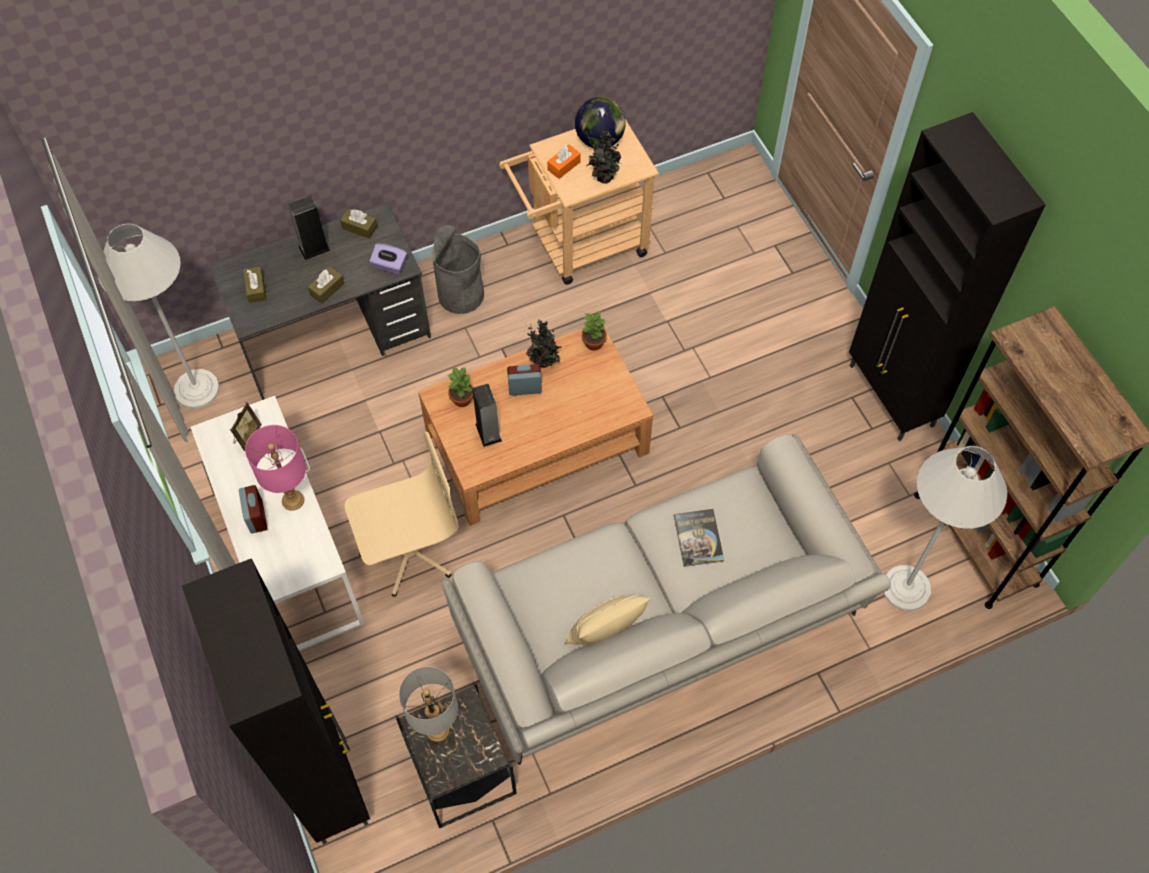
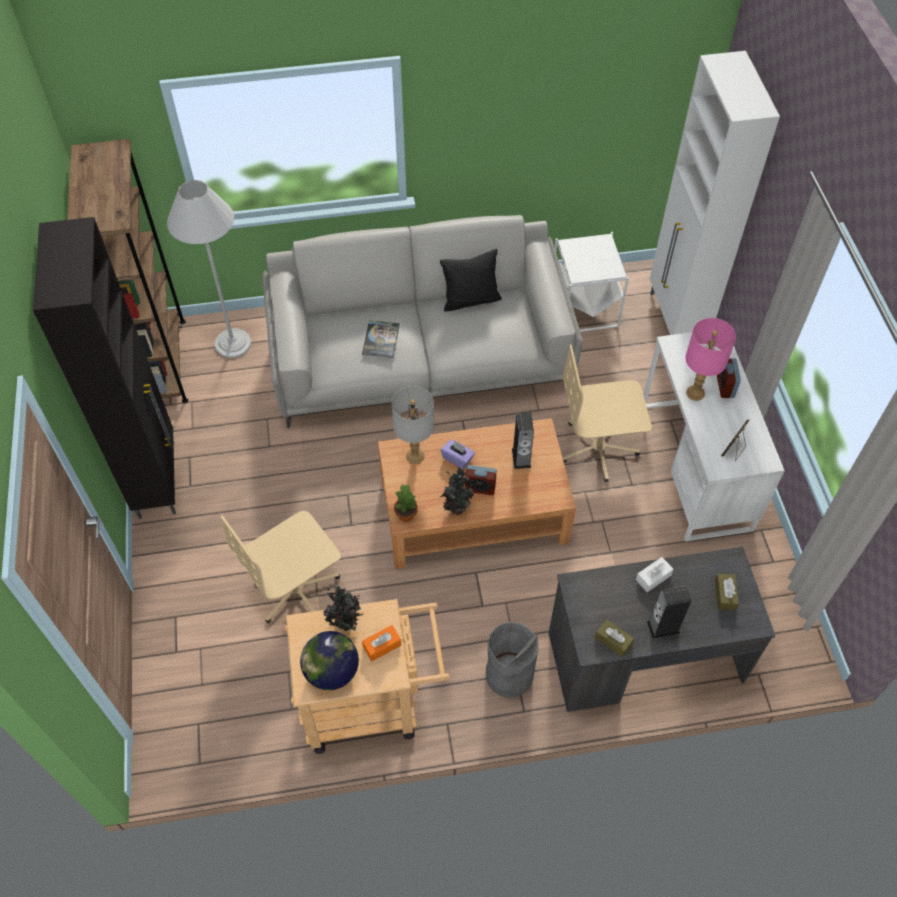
camera: 165 degrees left, 5 degrees down
(196, 389) = (782, 634): white floor lamp -> none
(327, 289) = (653, 577): brown tissue box -> white tissue box
(327, 780) = (675, 320): black cabinet -> white cabinet
(389, 266) = (588, 588): purple tissue box -> purple tissue box (457, 458)
(437, 729) = (601, 265): grey table lamp -> grey table lamp (415, 456)
(460, 771) = (584, 307): black side table -> white side table
(462, 398) = (537, 491): potted plant -> none
(605, 632) = (470, 300): beige pillow -> black pillow
(689, 321) = (297, 590): none -> beige office chair

